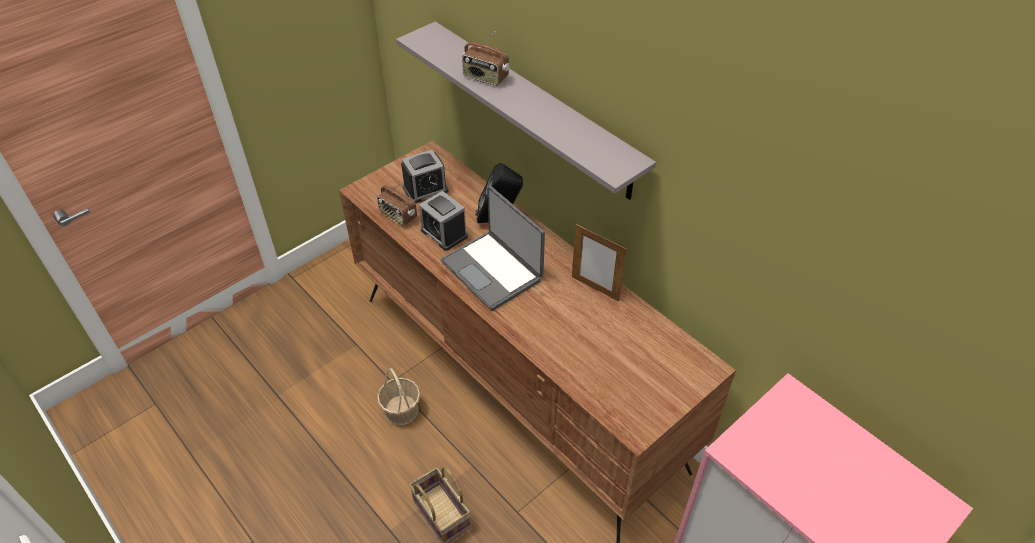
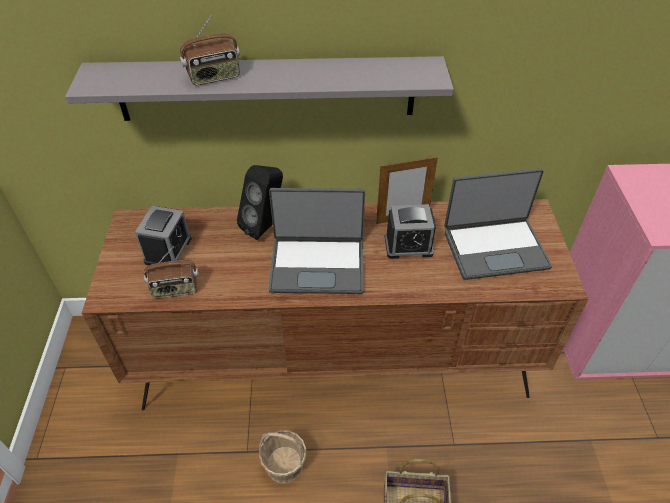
camera: 50 degrees left, 0 degrees up
(444, 233) = (237, 270): alarm clock -> alarm clock (408, 245)
(628, 364) = (494, 248): none -> laptop

